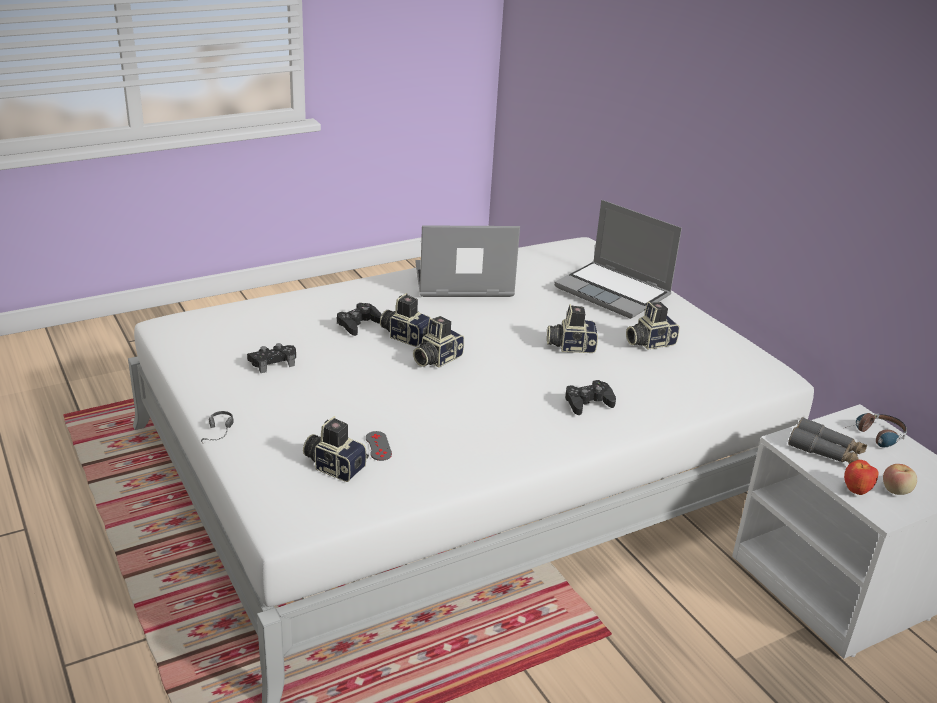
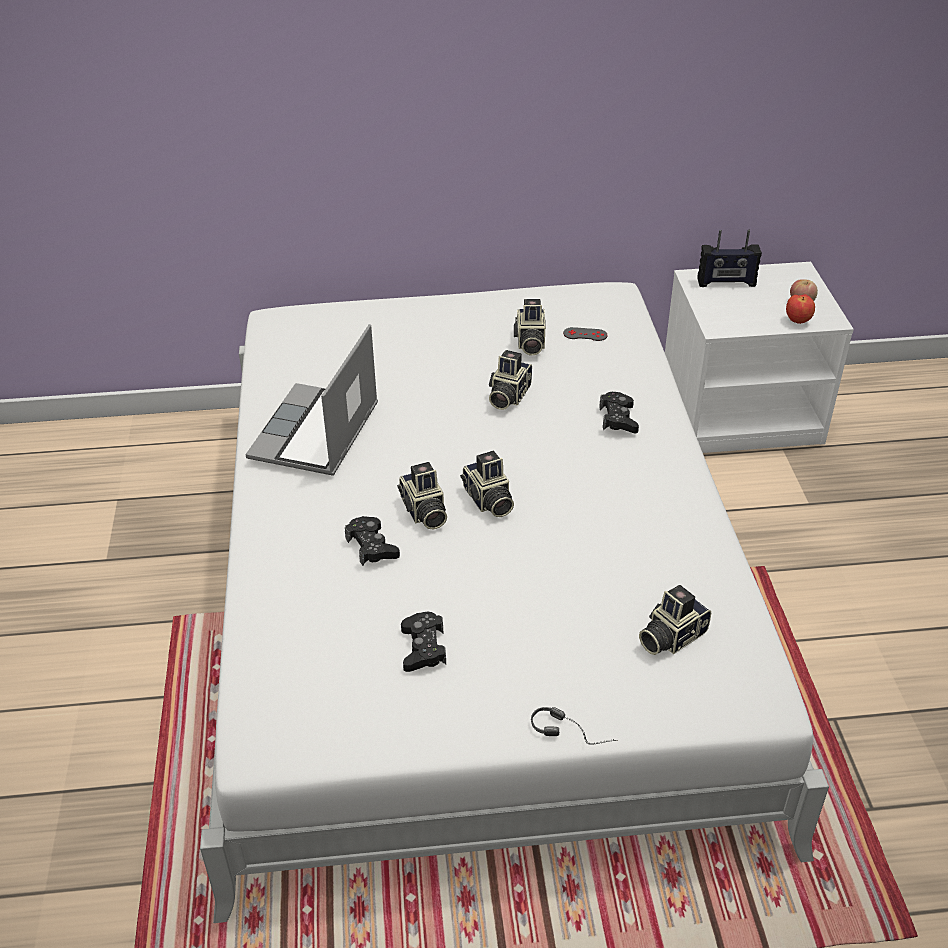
camera: 65 degrees left, 10 degrees up
(378, 446) = (642, 592): grey game controller -> grey game controller (585, 334)
(406, 335) = (423, 512): camera -> camera turned 75 degrees counterclockwise
(614, 292) = (410, 331): laptop -> none
(825, 451) = (738, 314): grey binoculars -> none
(874, 437) = (726, 283): headphones -> radio

